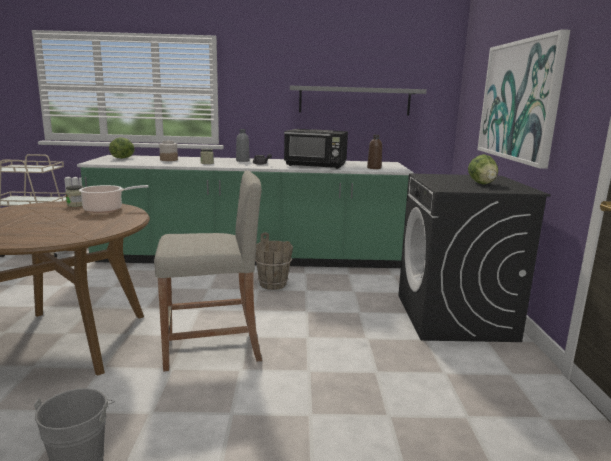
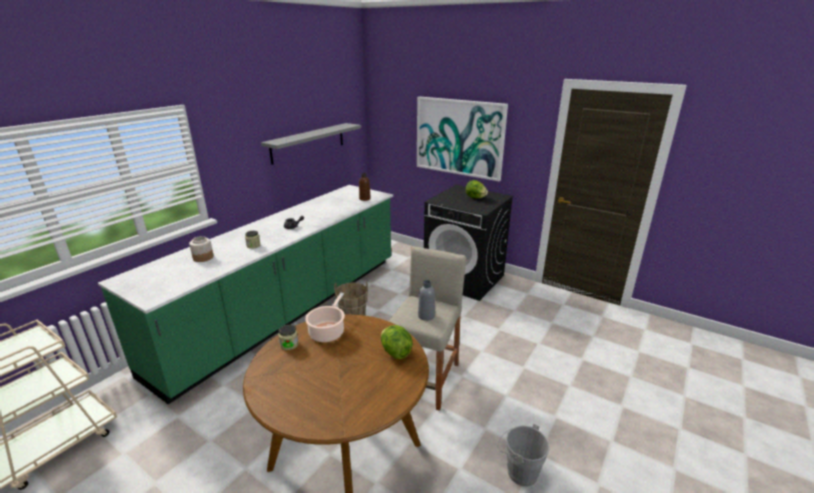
camera: 55 degrees left, 10 degrees up
(123, 158) = (147, 277): lettuce -> lettuce (395, 352)
(242, 161) = (263, 229): grey bottle -> grey bottle (426, 316)
(316, 166) = (329, 211): black microwave -> none

